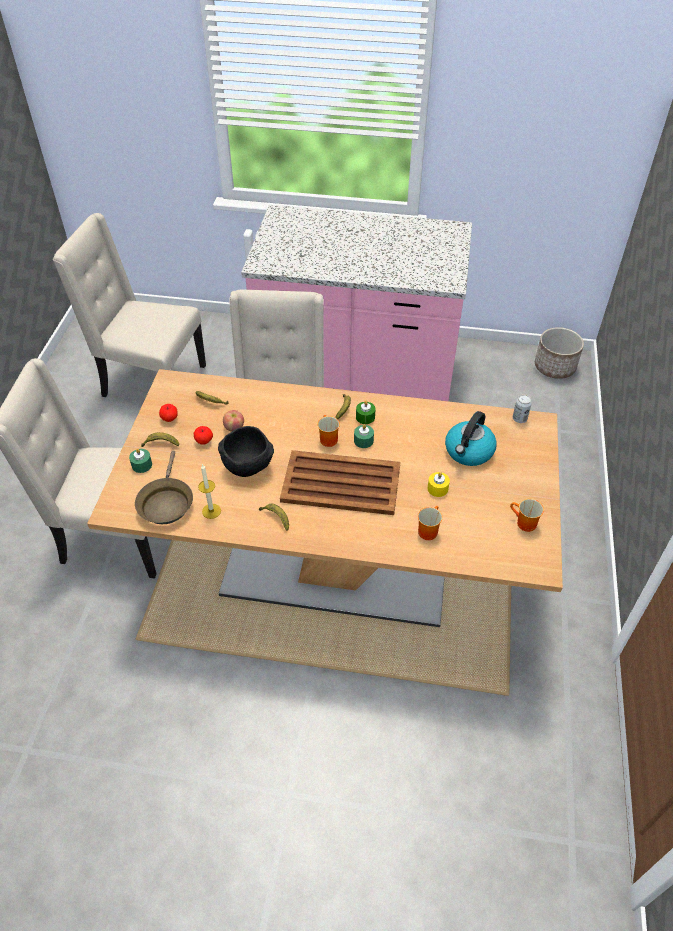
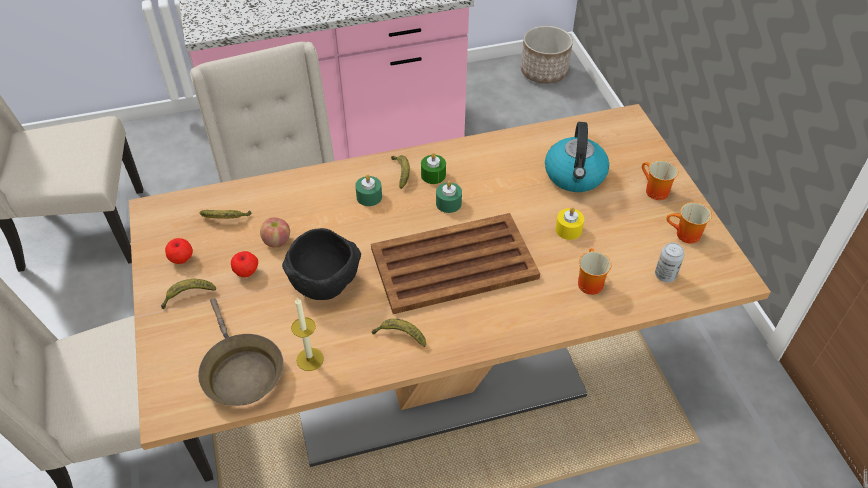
camera: 25 degrees left, 0 degrees up
(142, 465) = (177, 333): green candle -> green candle (369, 197)
(326, 439) = (403, 216): mug -> mug (653, 191)
(519, 419) = (604, 121): can -> can (665, 275)

